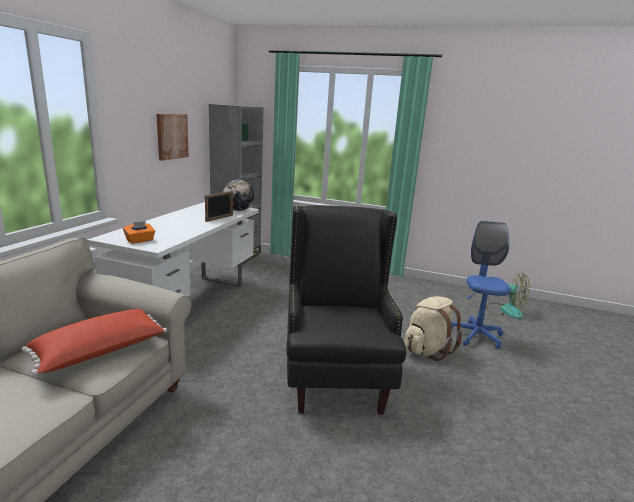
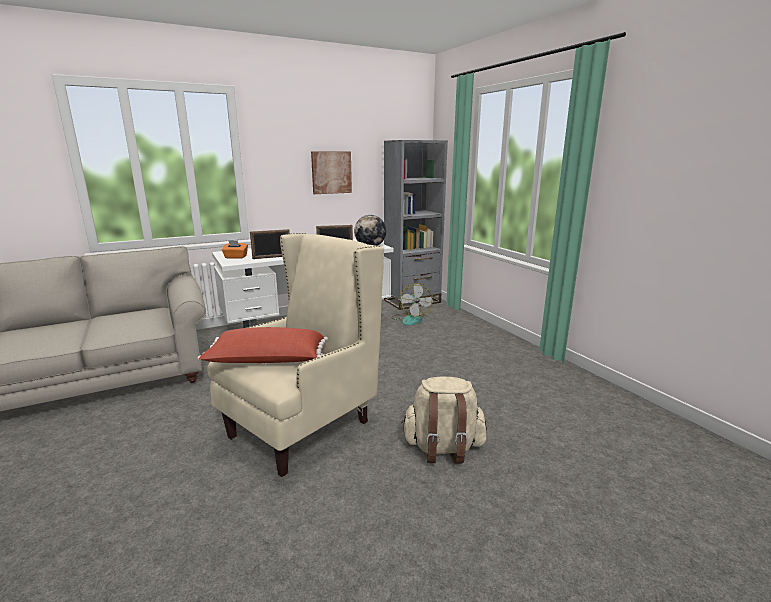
camera: 45 degrees right, 0 degrees up
(100, 353) = (123, 327): red pillow -> red pillow (266, 361)
(180, 234) = (272, 257): none -> picture frame
(335, 379) = (301, 428): black armchair -> beige armchair
(476, 336) = (544, 465): blue office chair -> none
(505, 310) = (671, 458): fan -> fan (410, 319)

